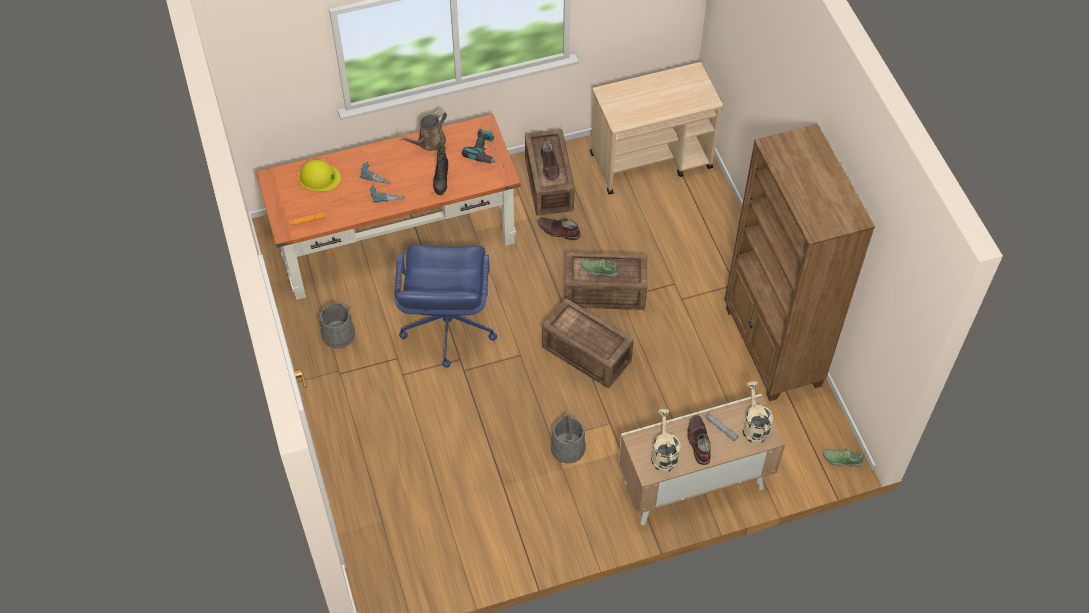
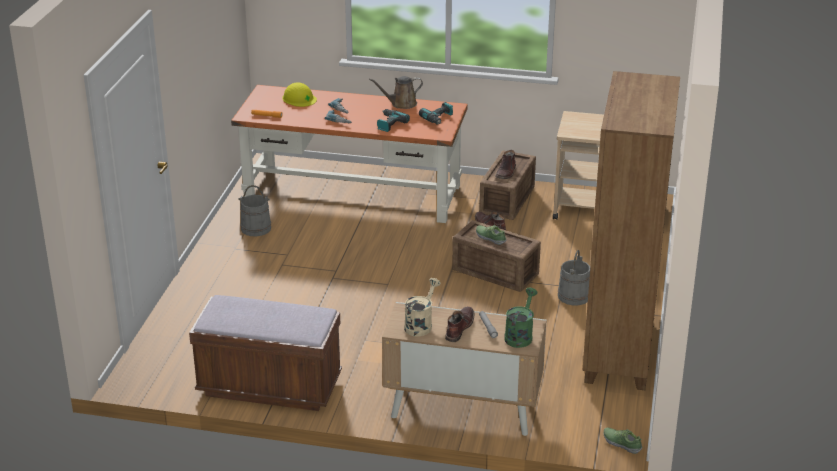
camera: 30 degrees right, 25 degrees down
(441, 181) = (389, 124): black boot -> power drill
(447, 327) = (344, 250): blue office chair -> none
(511, 541) = (269, 386): none -> brown bench
(568, 448) = (373, 349): grey bucket -> grey bucket (574, 296)
(586, 355) = (443, 302): crate -> none
(754, 426) = (520, 335): beige watering can -> green watering can

